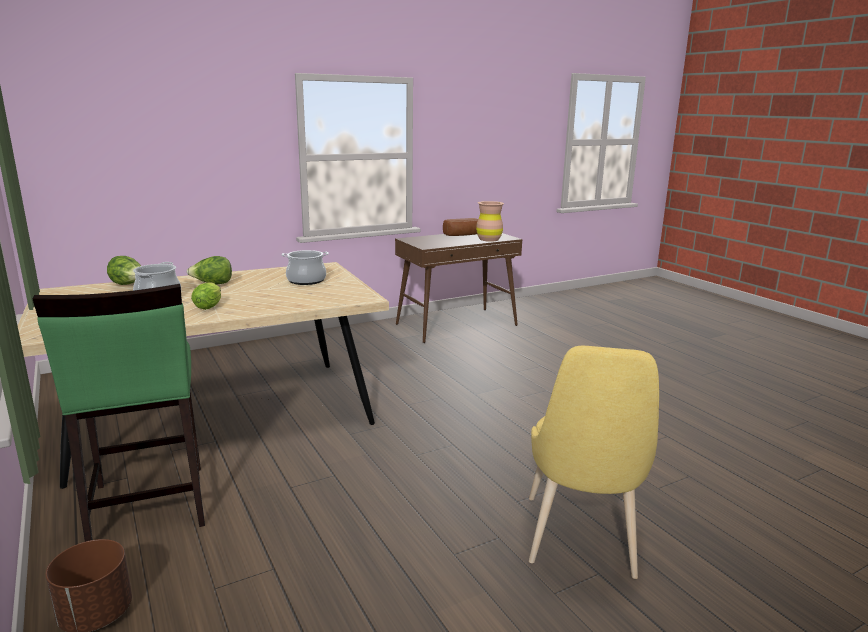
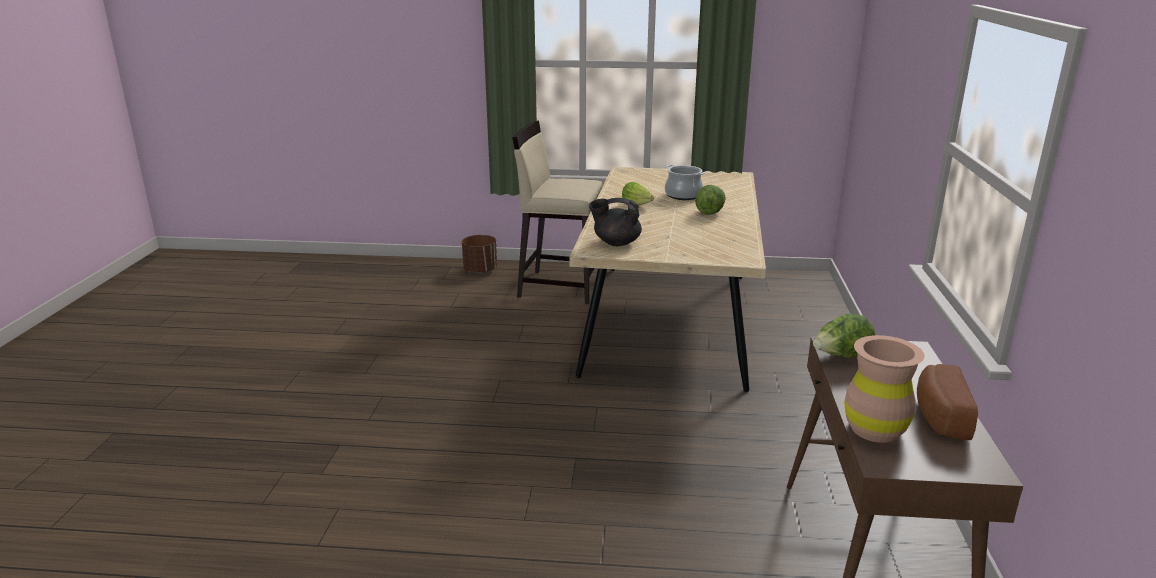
camera: 125 degrees right, 5 degrees up
(128, 285) = (737, 191): lettuce -> lettuce (841, 357)
(148, 506) = (560, 286): green stool -> beige stool
(306, 280) = (685, 241): cooking pot -> none
(336, 295) = (616, 243): none -> black teapot
(581, 542) = (310, 399): yellow chair -> none

